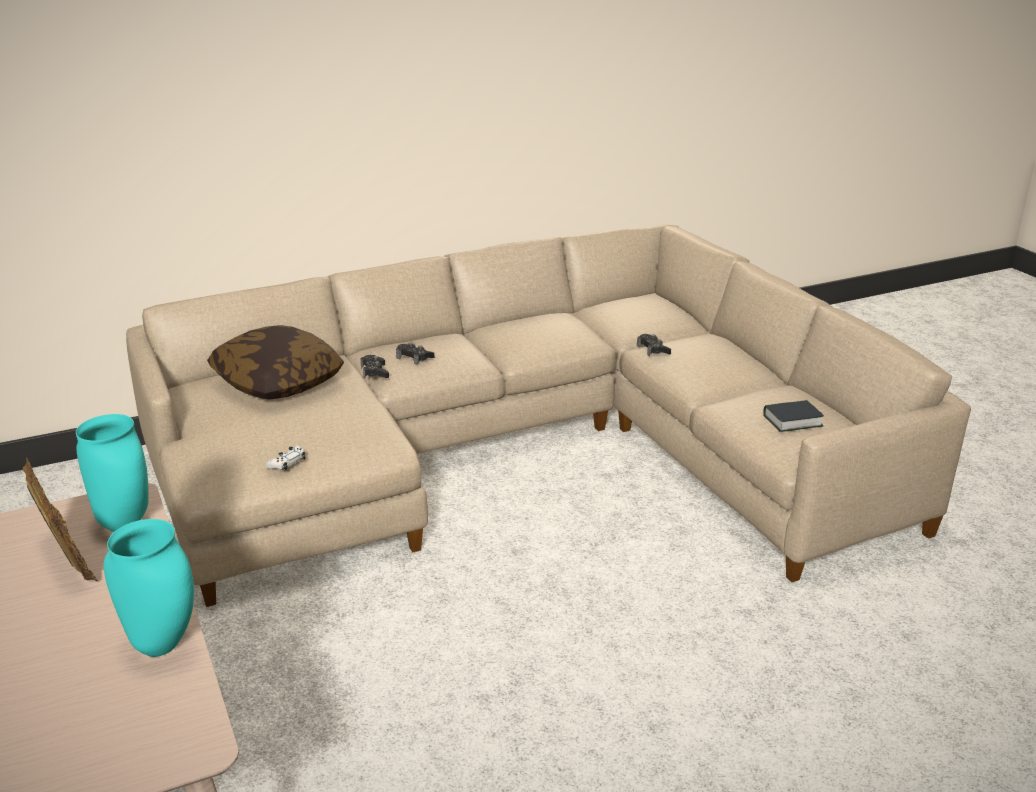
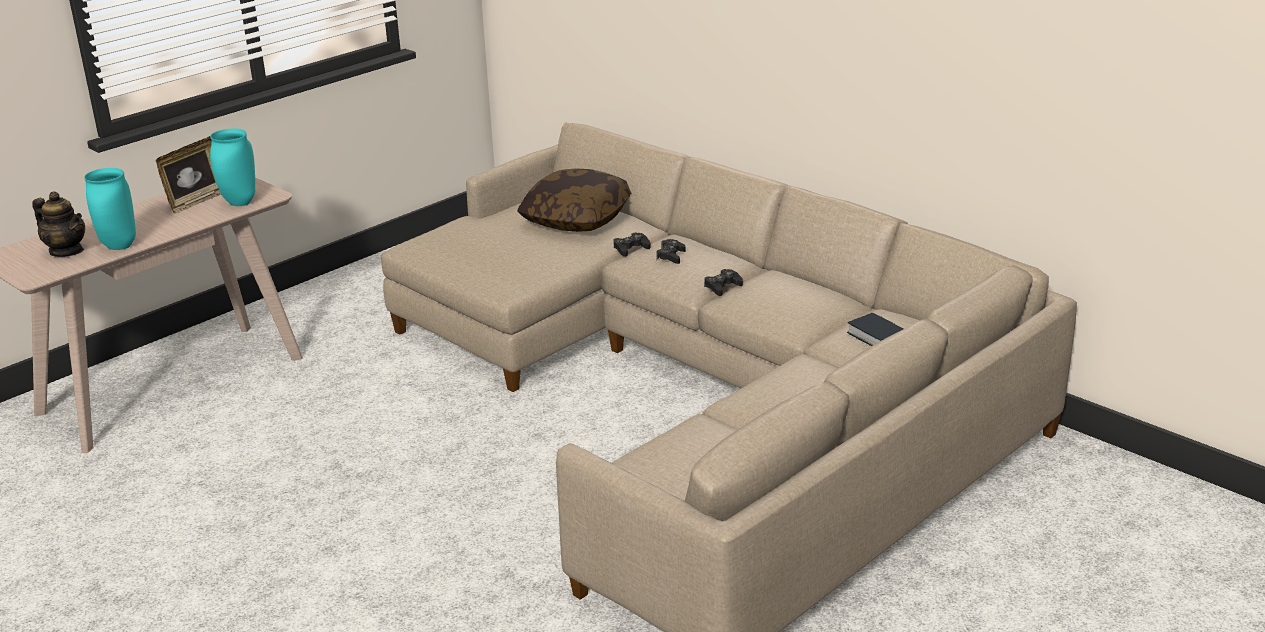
camera: 70 degrees right, 0 degrees up
(117, 705) = (66, 251): none -> teapot
(287, 463) = (457, 259): white game controller -> none
(653, 350) = (799, 361): black game controller -> black game controller (722, 287)
(792, 421) = (684, 461): book -> book (876, 336)

